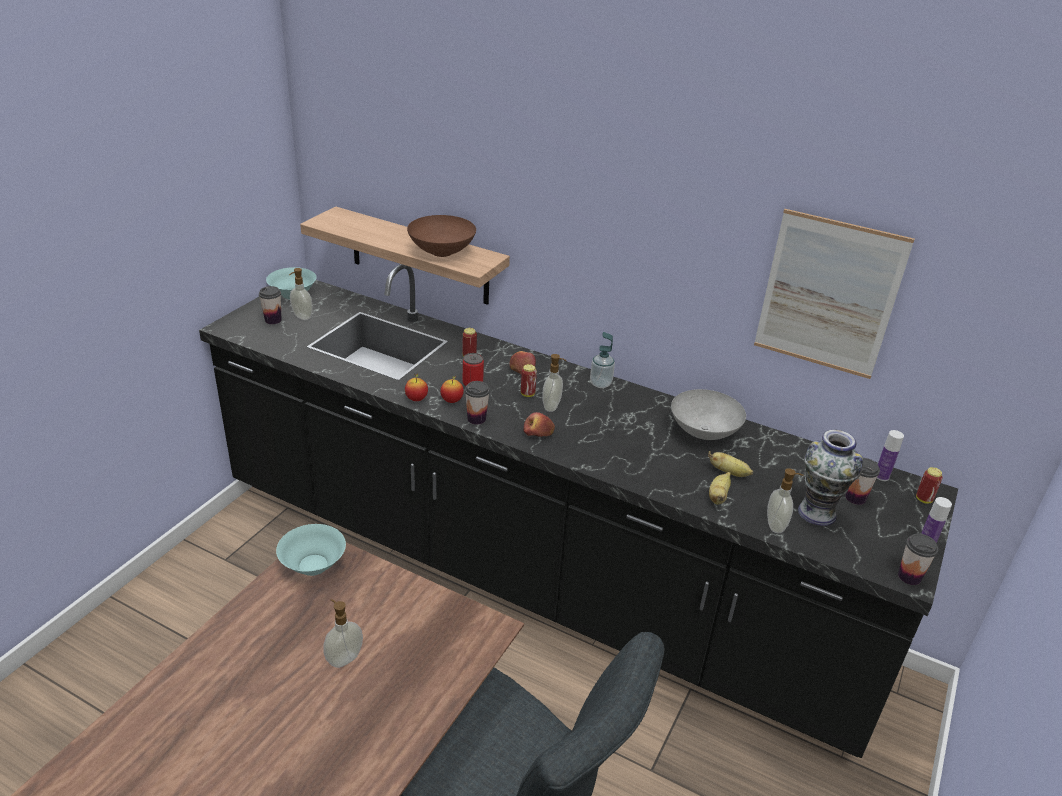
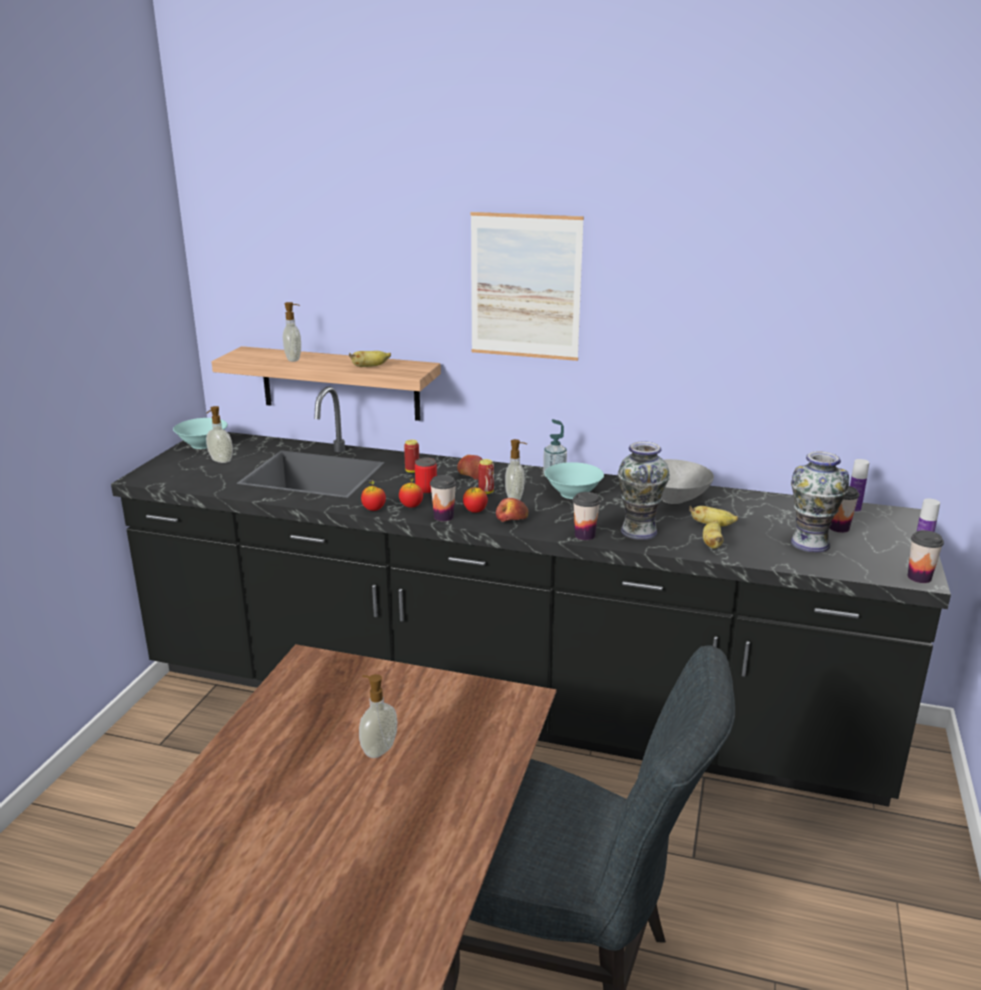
camera: 10 degrees left, 10 degrees down
(273, 320) = (190, 467): cup -> cup (585, 535)
(312, 565) = (308, 675): turquoise bowl -> turquoise bowl (572, 494)
(440, 252) = (370, 367): brown bowl -> banana
(508, 417) = (475, 511): none -> apple
(652, 468) = (638, 531): none -> vase
(776, 525) = (778, 557): soap dispenser -> soap dispenser (294, 359)
(828, 295) = (772, 339): picture -> picture (525, 287)
(923, 499) = (900, 521): can -> none

